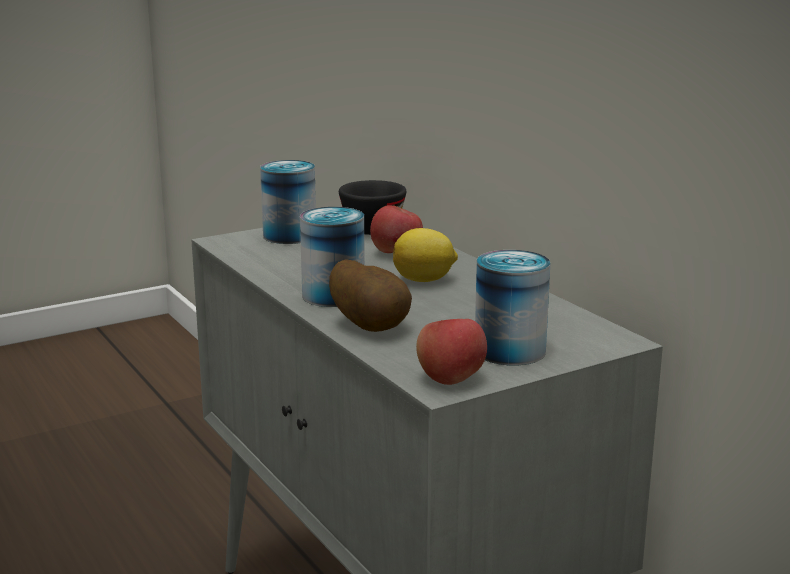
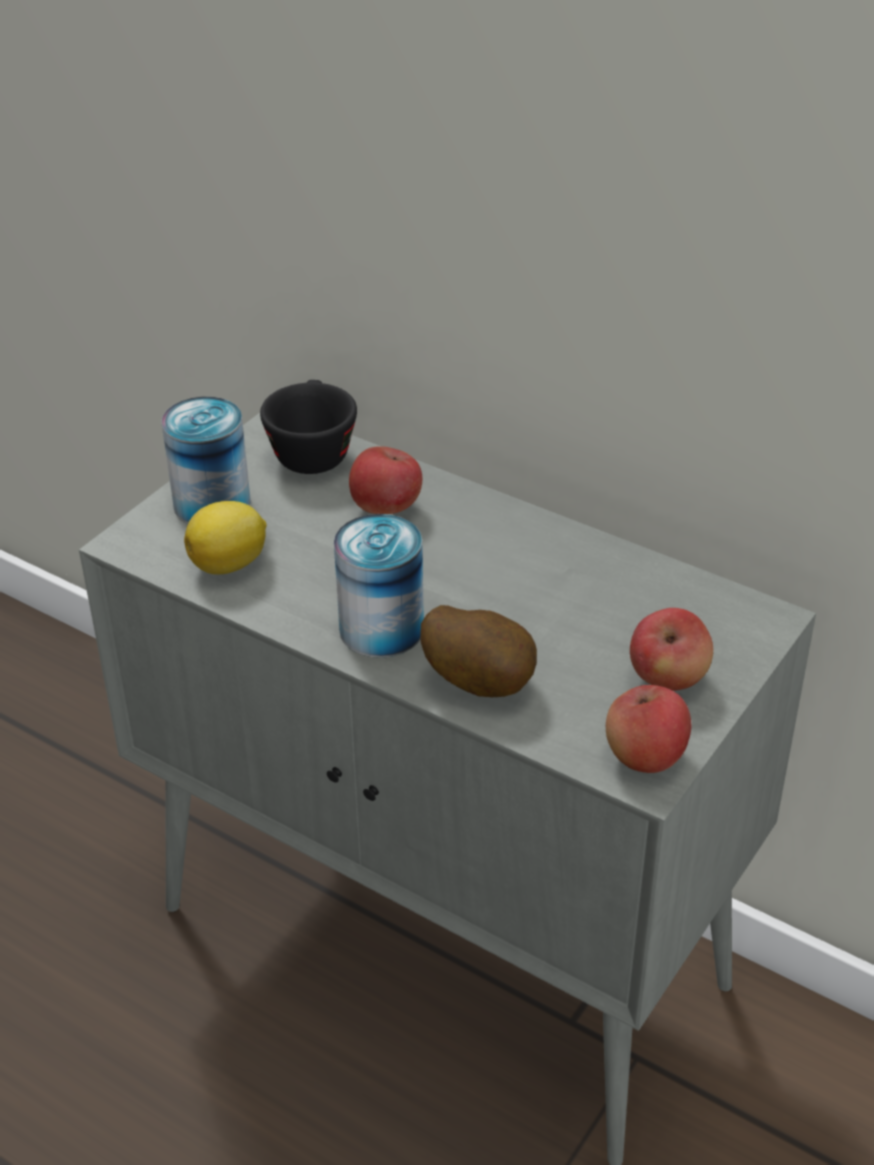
camera: 25 degrees left, 20 degrees up
(425, 280) = (466, 559): lemon -> lemon (230, 564)
(509, 350) = (668, 678): can -> apple

